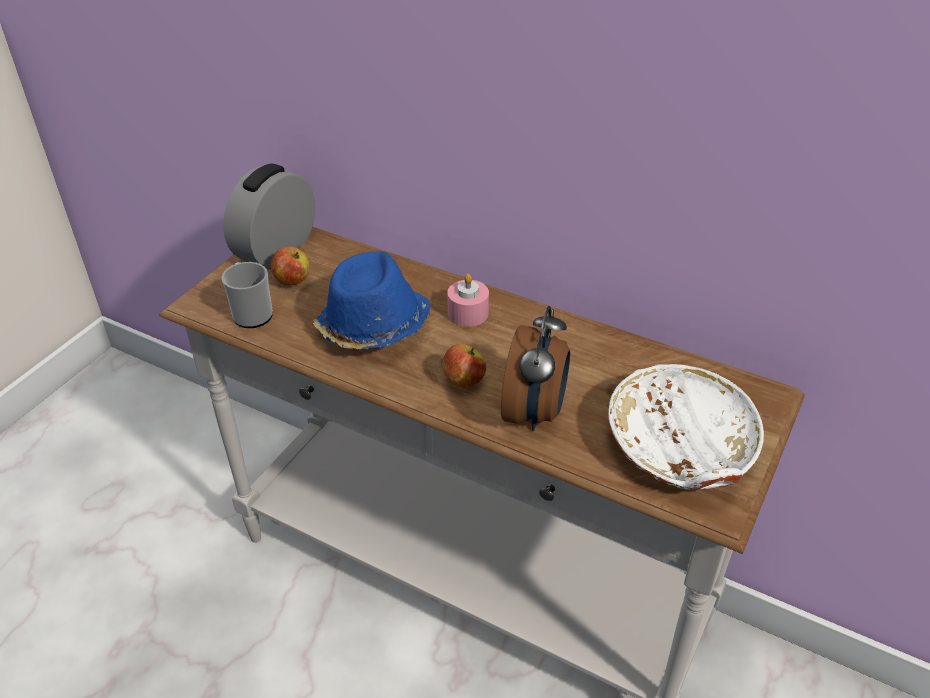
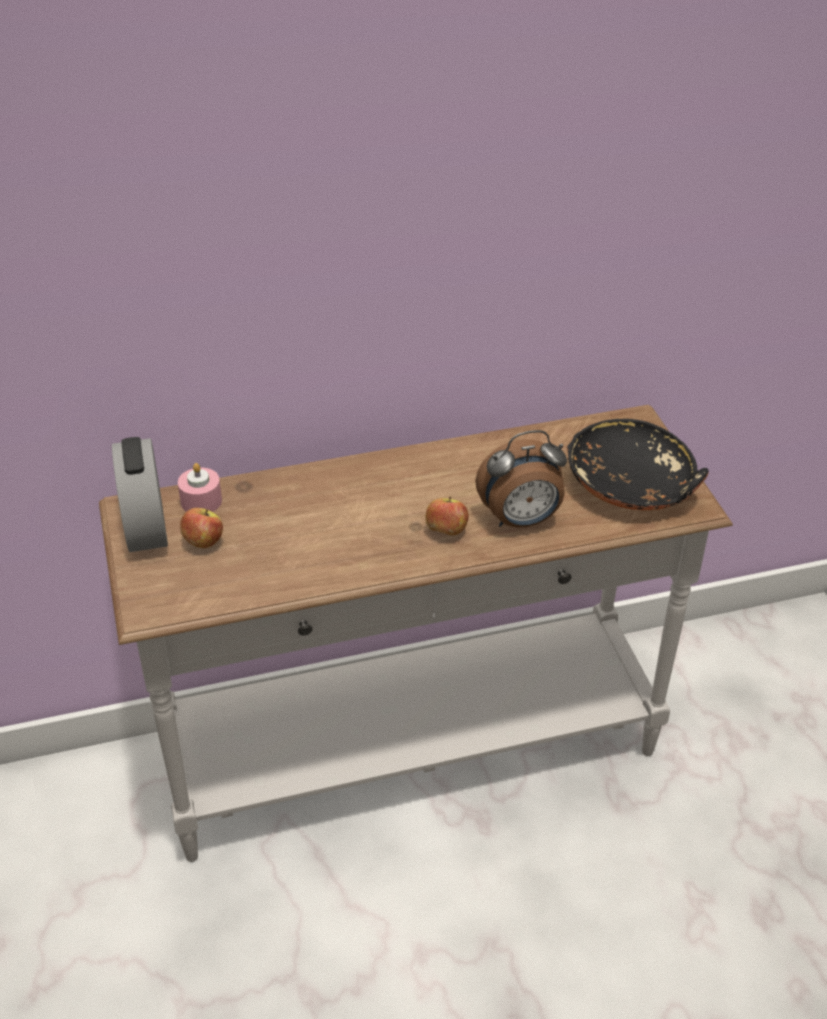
camera: 45 degrees left, 0 degrees up
(251, 313) = (208, 587): mug -> none
(373, 327) = (324, 536): blue hat -> none
(468, 313) = (380, 482): pink candle -> pink candle (201, 501)
(535, 412) = (521, 520): alarm clock -> alarm clock turned 105 degrees clockwise
(681, 448) = (632, 485): white bowl -> black bowl

